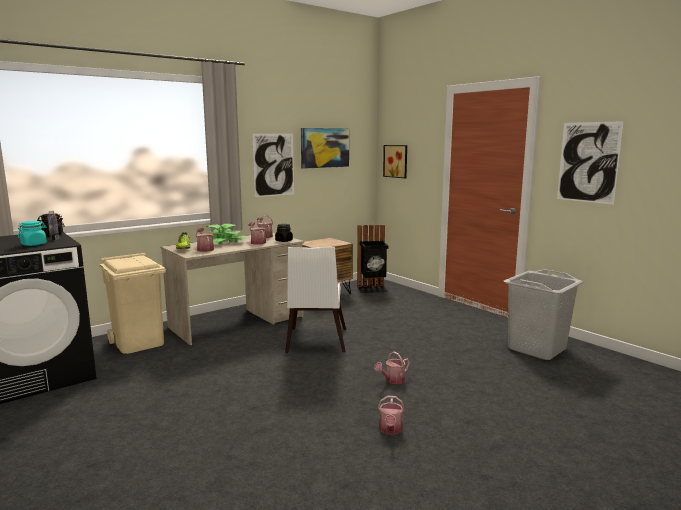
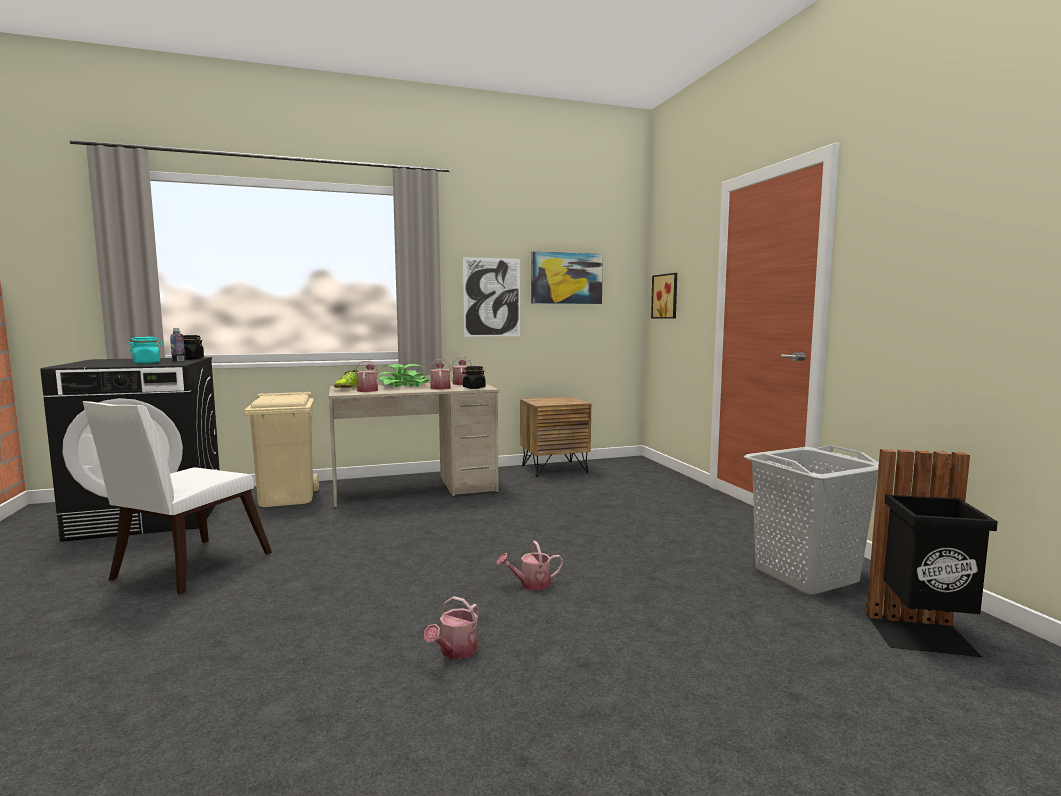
camera: 20 degrees right, 5 degrees down
(315, 342) = (480, 522): white chair -> white chair (184, 569)
(373, 289) = (623, 470): black trash can -> black trash can (922, 636)
(588, 162) = (909, 268): picture -> none

